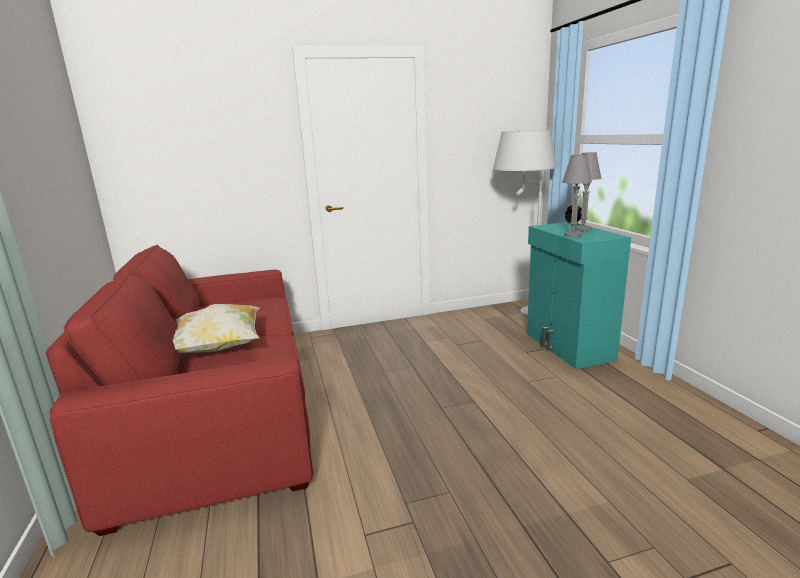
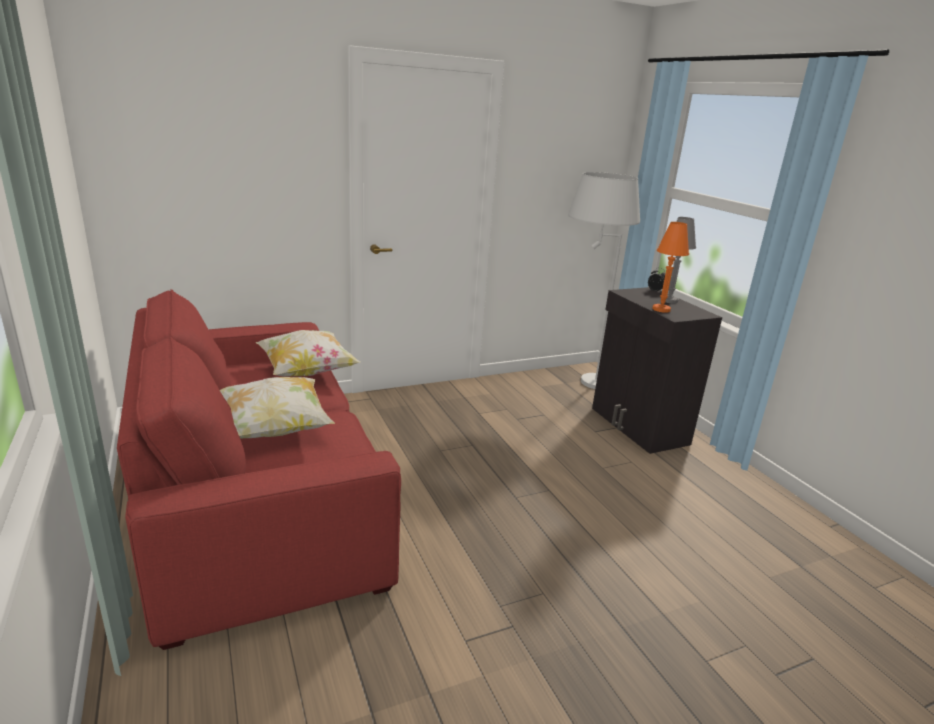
camera: 10 degrees left, 5 degrees up
(265, 306) = (307, 372): none -> pillow
(568, 347) = (638, 426): turquoise cabinet -> black cabinet
(572, 235) = (661, 309): grey table lamp -> orange table lamp

